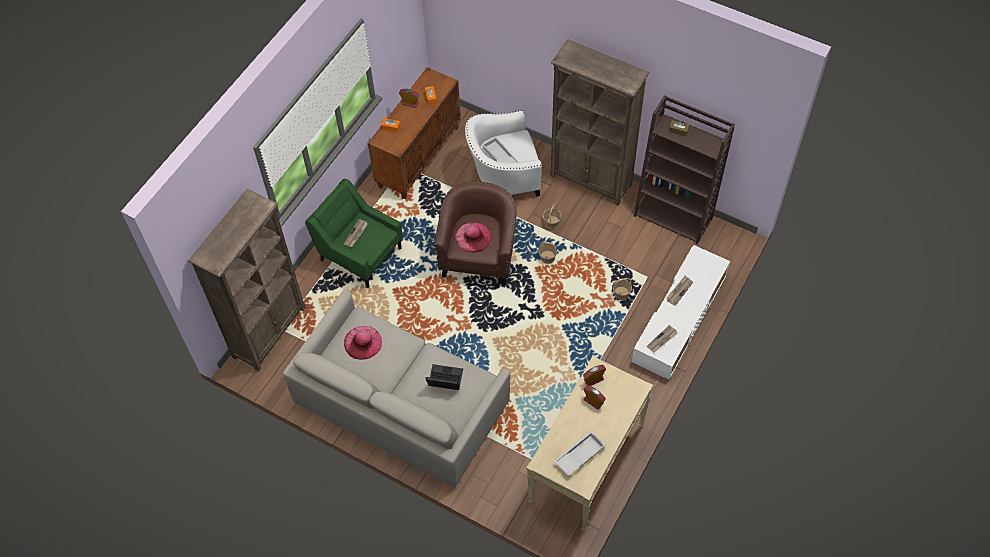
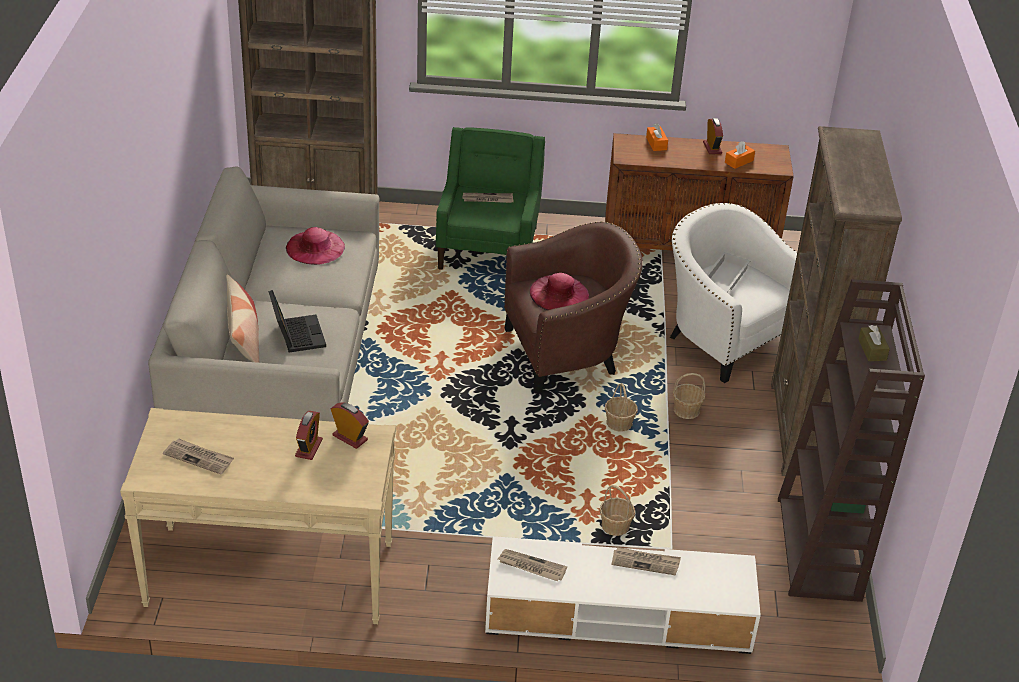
camera: 60 degrees right, 20 degrees down
(433, 409) = (244, 337): none -> pillow
(579, 455) = (199, 457): white tray -> newspaper

